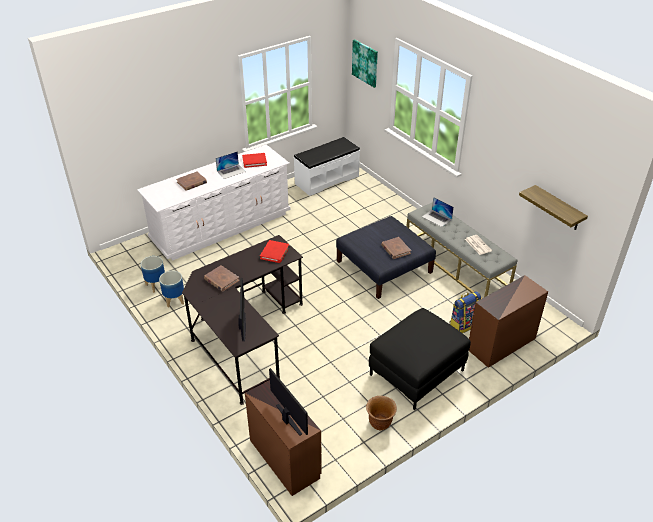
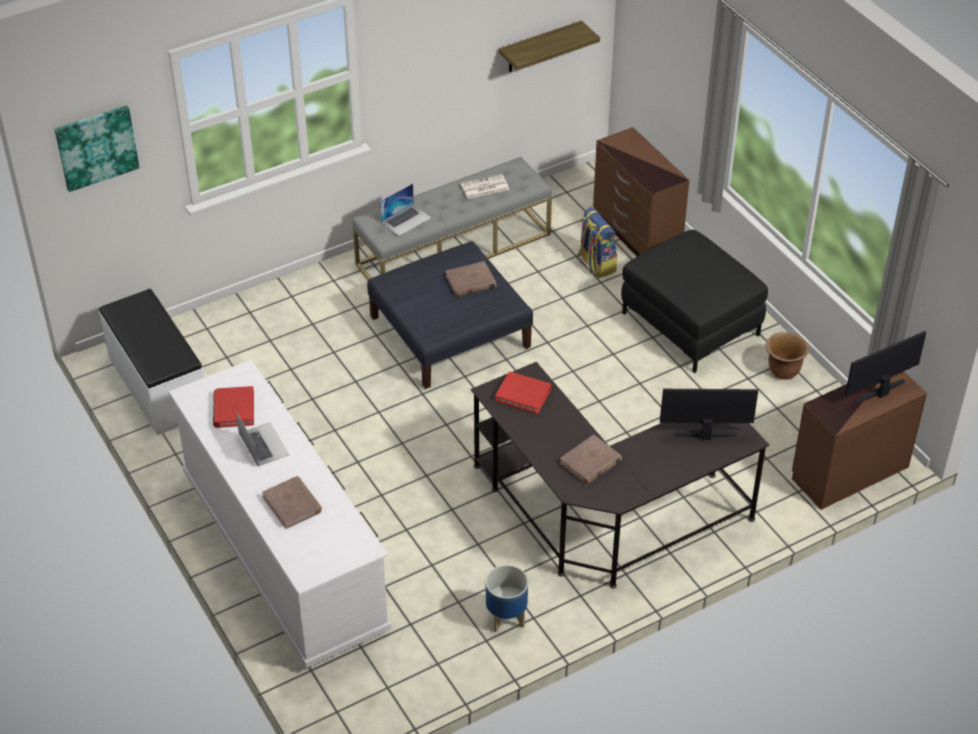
camera: 85 degrees left, 5 degrees up
(156, 285) = (457, 649): planter -> none

